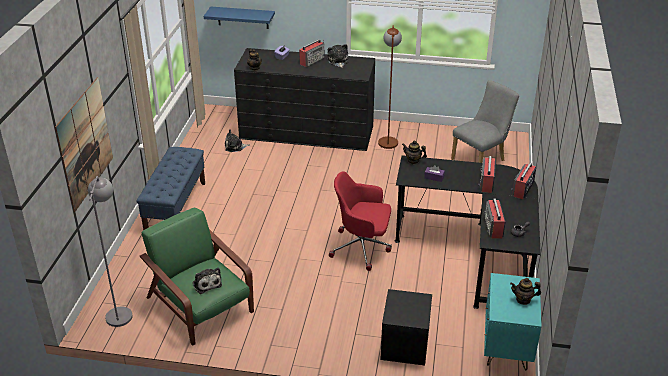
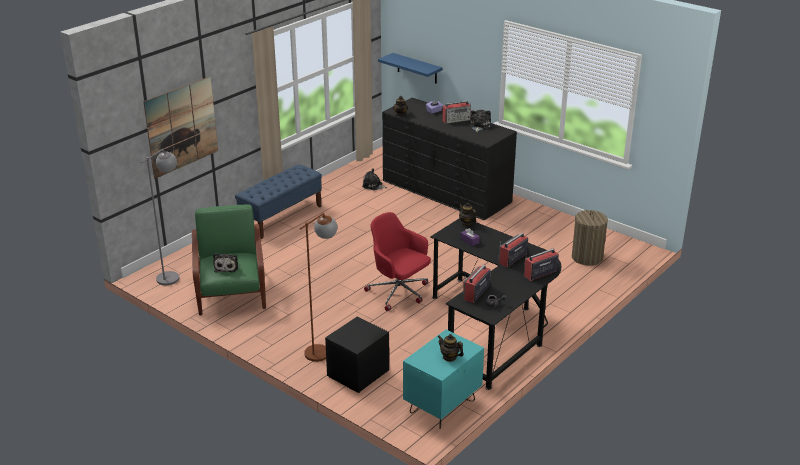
camera: 30 degrees right, 5 degrees down
(388, 139) = (514, 216): brown floor lamp -> brown floor lamp (322, 349)
(481, 159) = (587, 257): grey chair -> laundry basket

